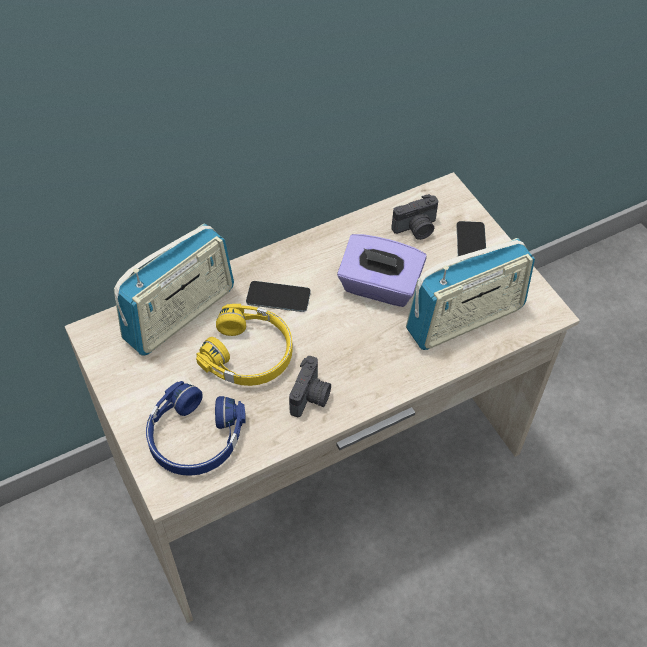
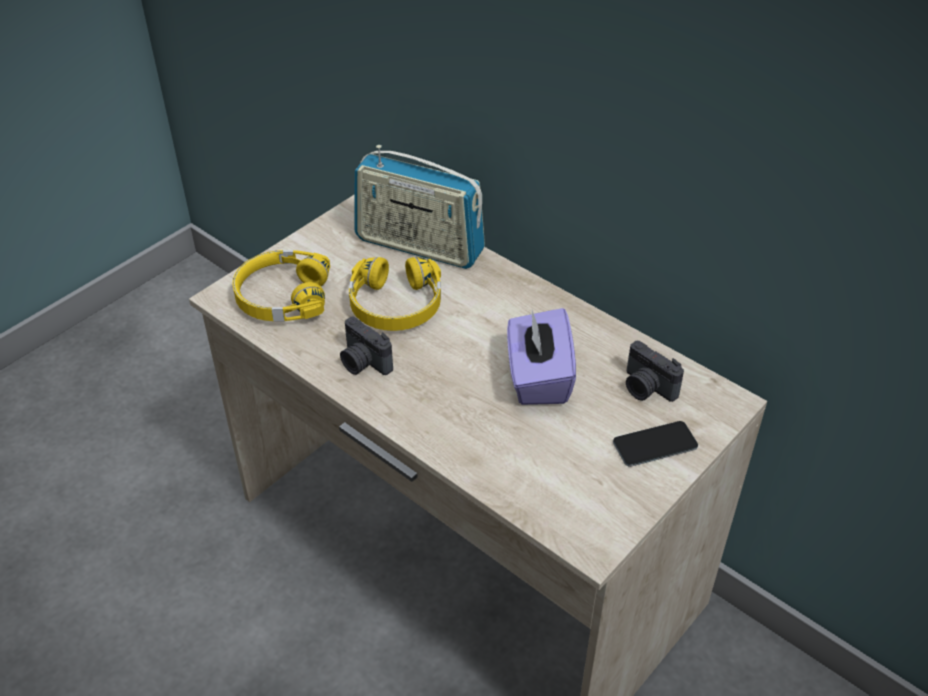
camera: 70 degrees right, 10 degrees down
(194, 438) = (282, 297): blue headphones -> yellow headphones
(278, 297) = (478, 304): phone -> none
(311, 397) = (363, 363): camera -> camera turned 45 degrees clockwise
(465, 319) = (534, 464): radio -> none

